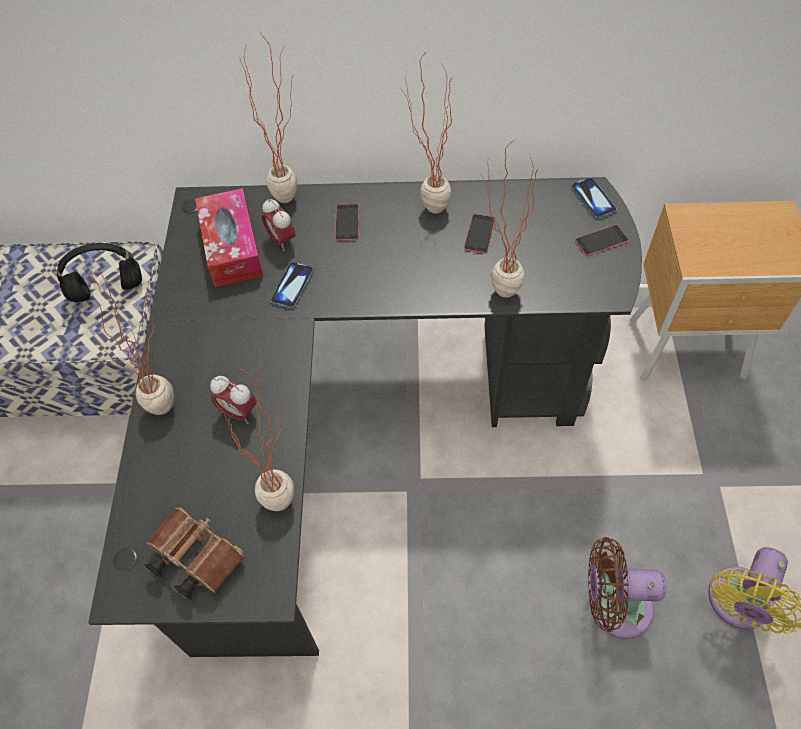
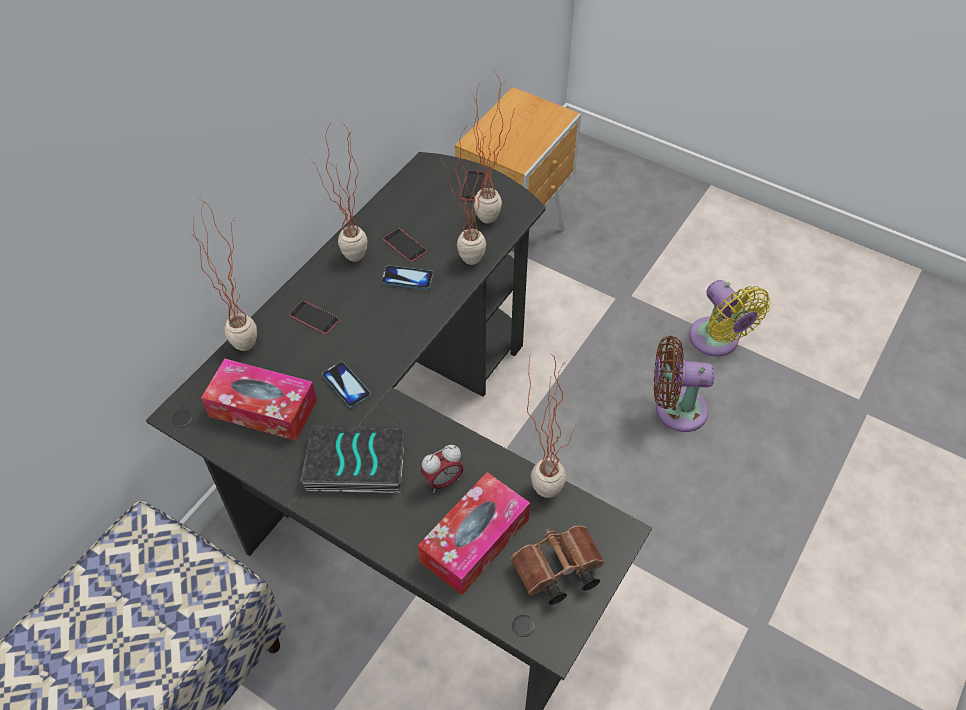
camera: 60 degrees left, 5 degrees down
(106, 290) = (158, 569): black headphones -> none
(172, 411) = (403, 529): potted plant -> potted plant (494, 215)
(191, 471) = (474, 540): none -> tissue box
(215, 340) = (354, 466): none -> book
(281, 240) = (289, 370): alarm clock -> none
(593, 199) = (433, 168): phone -> phone (407, 278)
(613, 606) = (675, 409): brown fan -> brown fan turned 60 degrees clockwise

